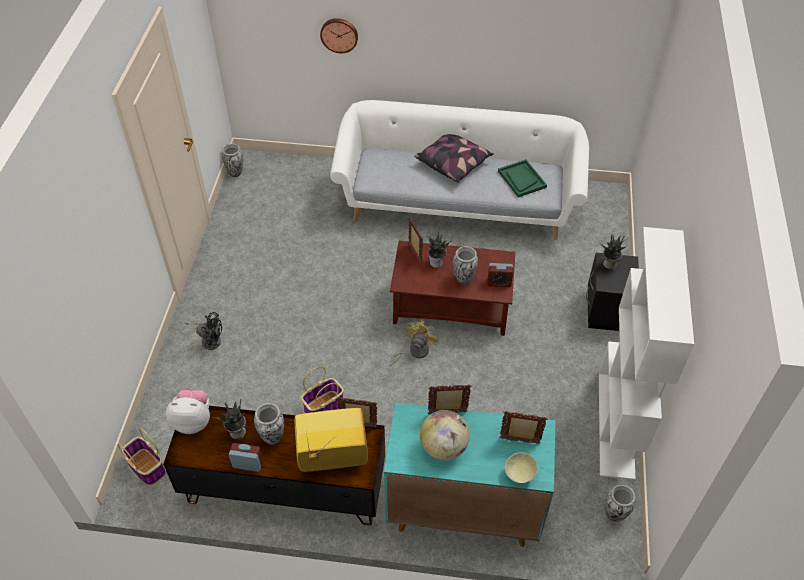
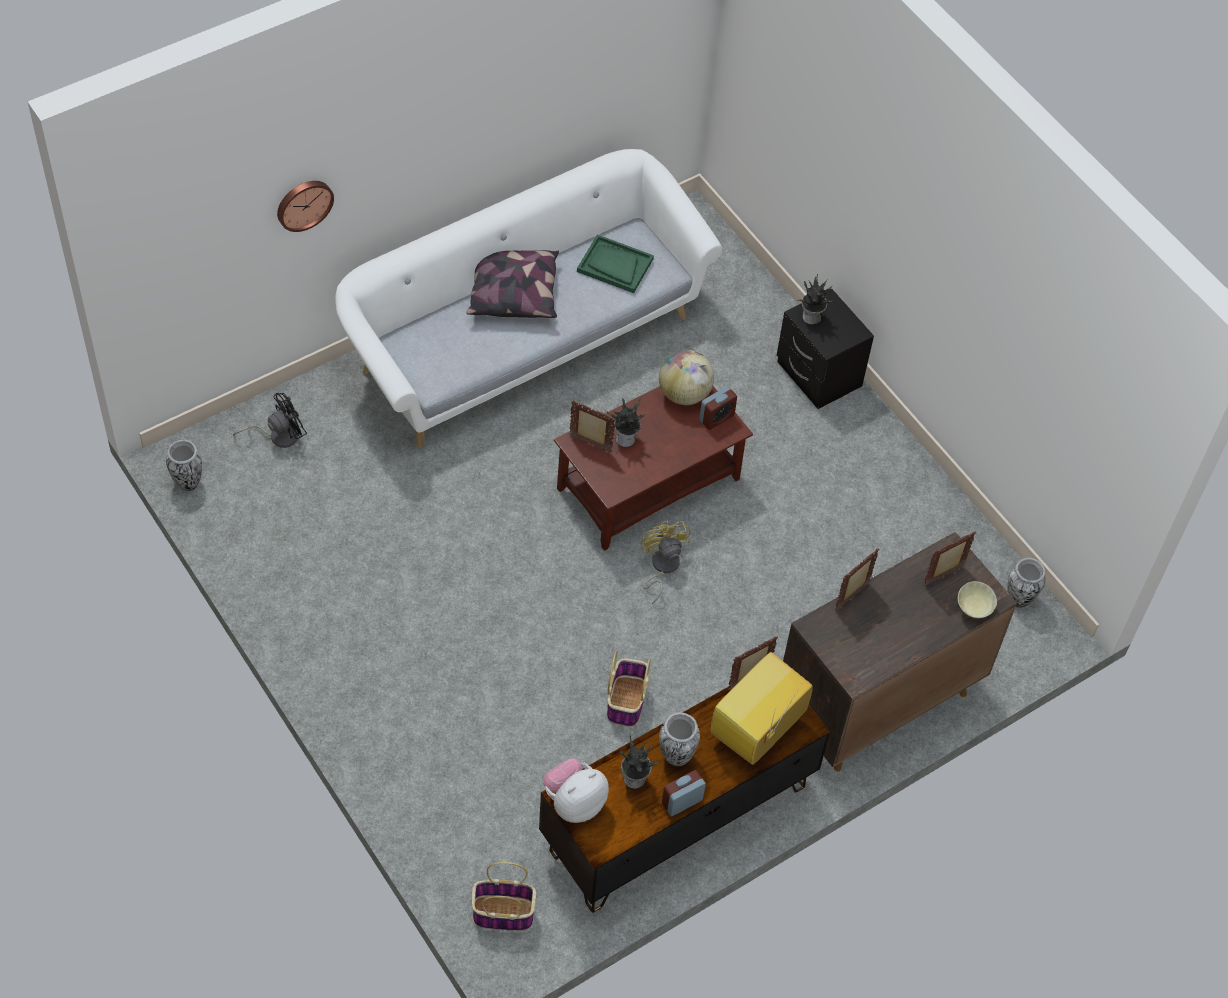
camera: 45 degrees left, 5 degrees up
(209, 339) = (408, 721): black fan -> black fan (278, 436)
(443, 447) = (882, 633): globe -> globe (684, 393)
(462, 509) = (876, 702): turquoise cabinet -> brown cabinet
(463, 279) = (674, 439): vase -> none
(616, 424) = (941, 502): white bookcase -> none

